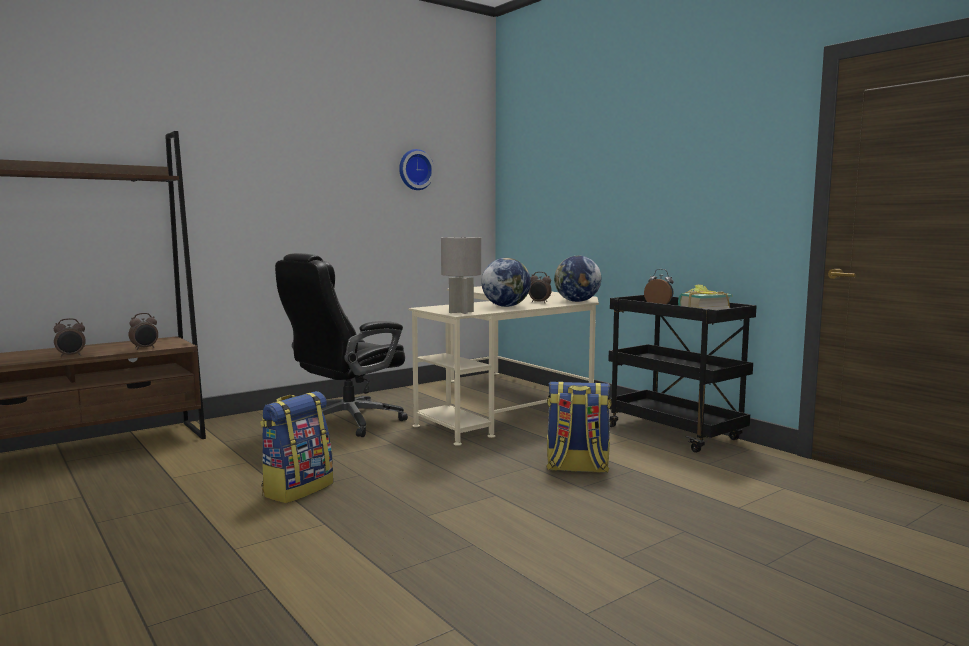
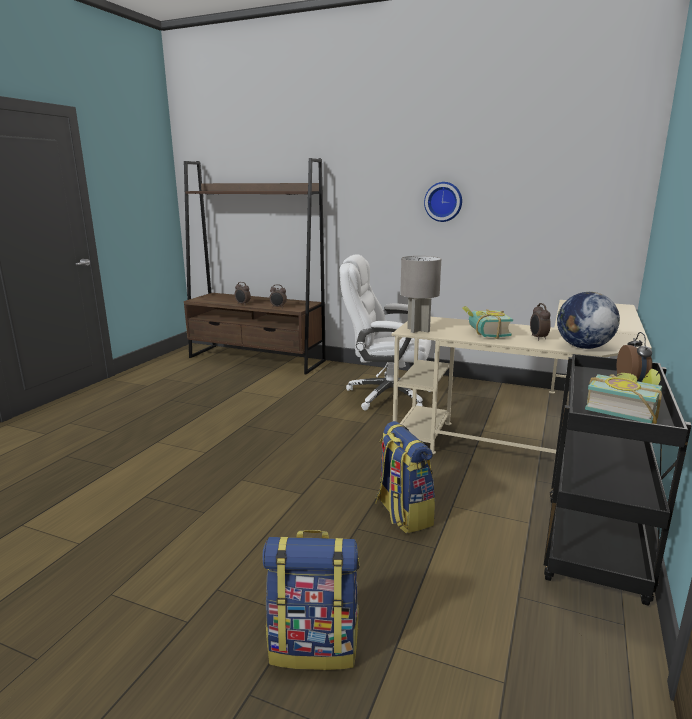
camera: 60 degrees right, 10 degrees up
(297, 489) = (251, 426): backpack -> backpack (314, 645)
(346, 422) = (387, 395): black office chair -> white office chair
(415, 170) = (538, 173): wall clock -> wall clock (443, 201)
(505, 306) = (484, 333): globe -> book

